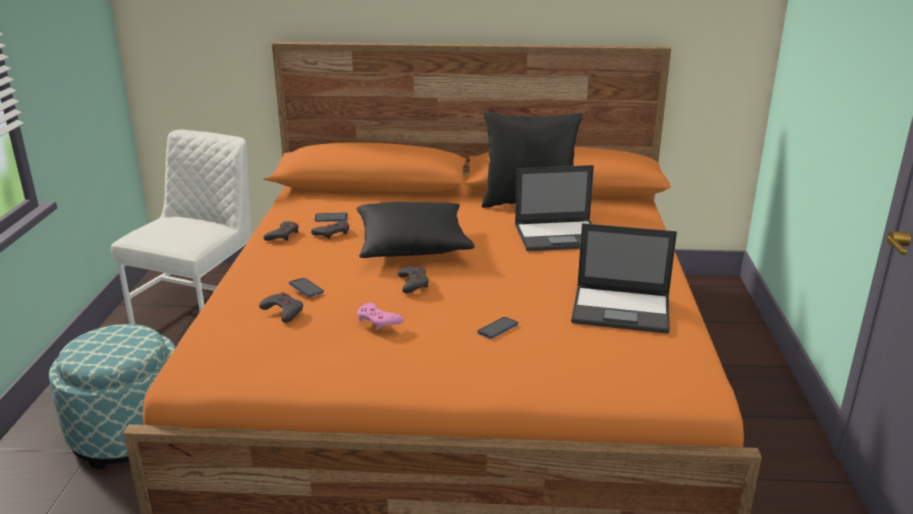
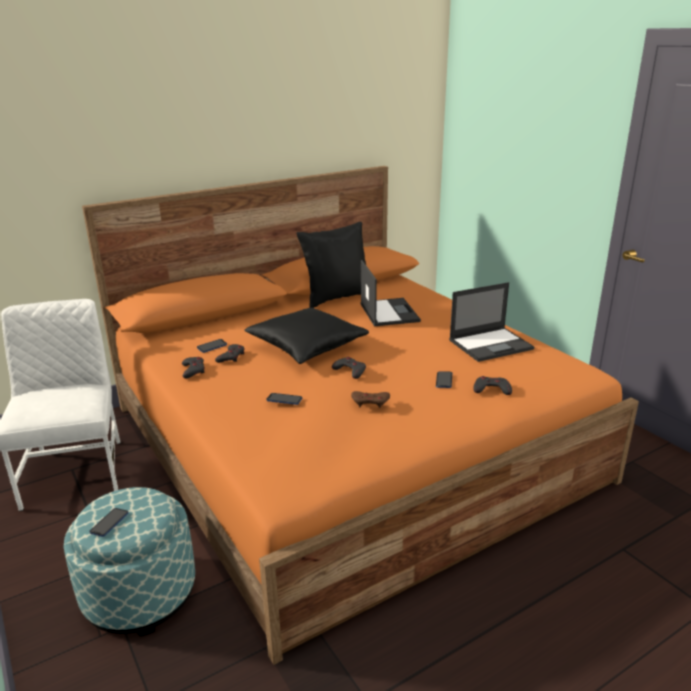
camera: 35 degrees left, 0 degrees up
(92, 347) = (109, 523): none -> phone
(283, 311) = (297, 420): grey game controller -> grey game controller (491, 389)
(378, 320) = (370, 402): pink game controller -> brown game controller
(559, 236) = (388, 312): laptop -> laptop turned 60 degrees counterclockwise

